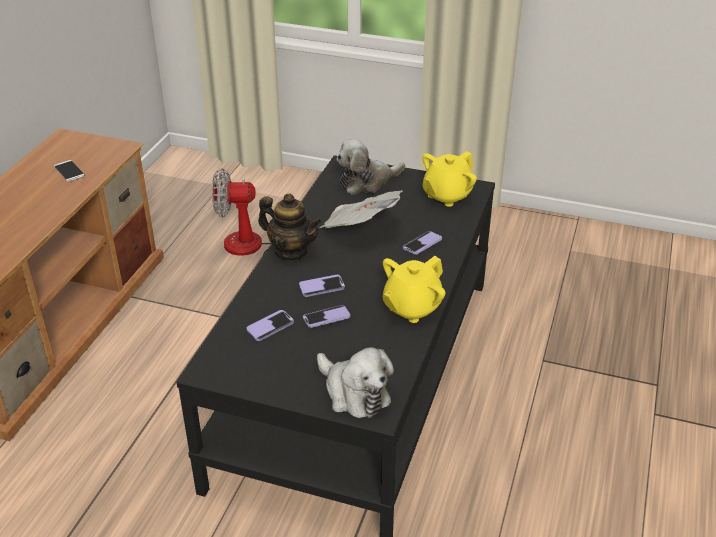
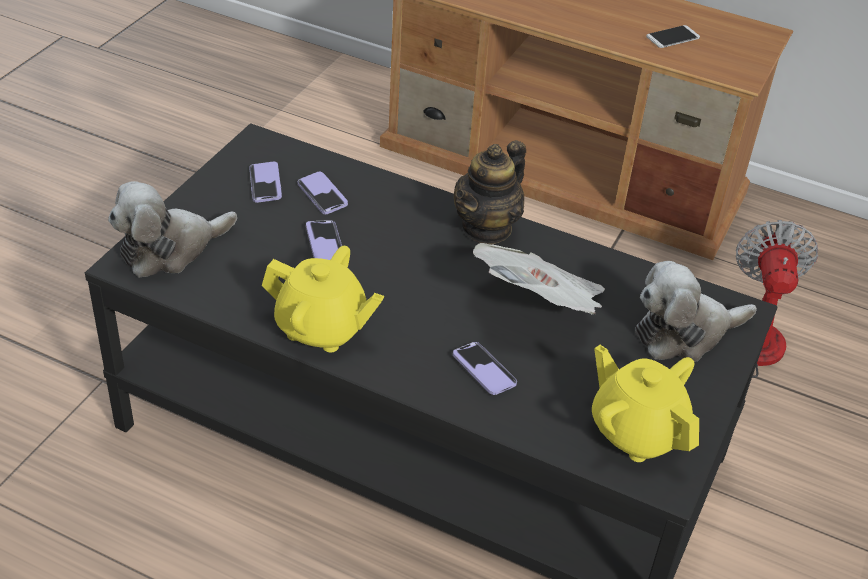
camera: 95 degrees right, 5 degrees up
(321, 287) = (394, 247): phone -> phone (265, 184)
(367, 182) = (684, 333): plush toy -> plush toy turned 90 degrees counterclockwise
(411, 307) = (321, 328): yellow teapot -> yellow teapot turned 150 degrees clockwise

